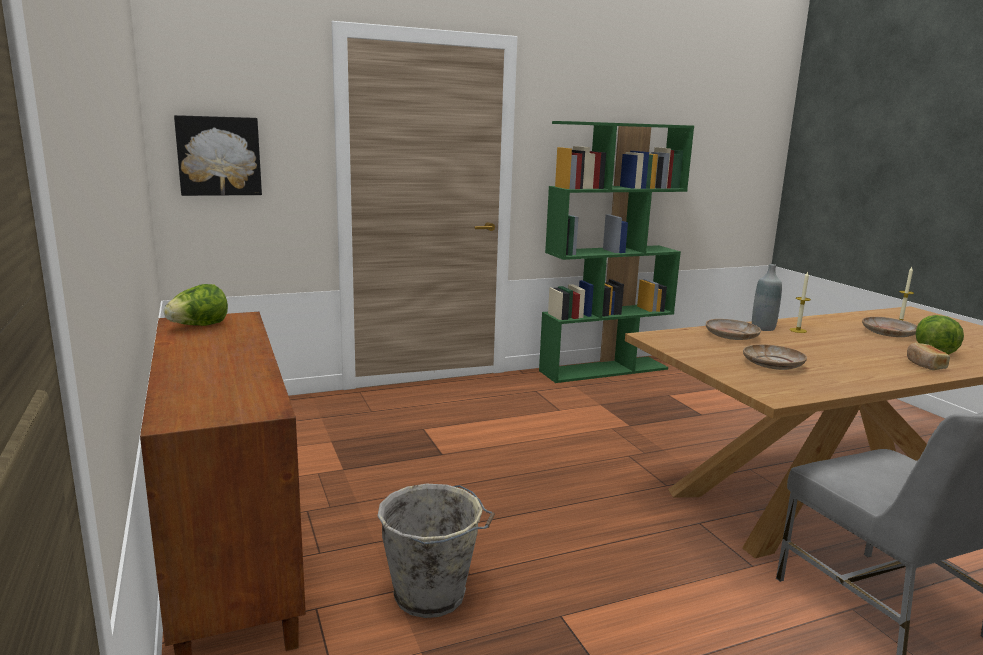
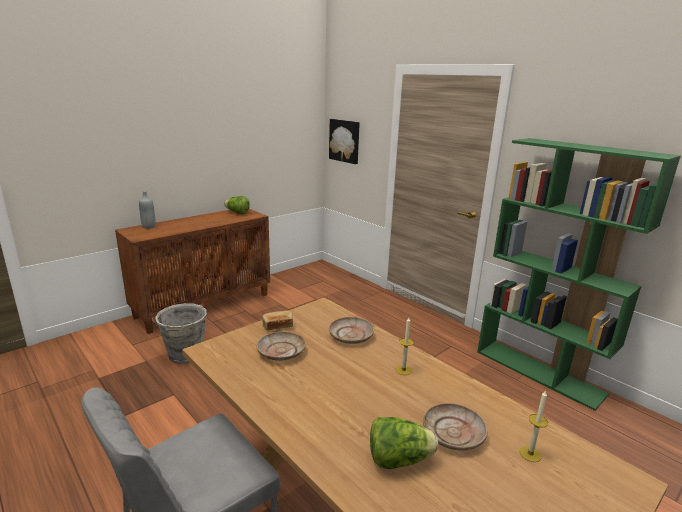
camera: 70 degrees right, 5 degrees up
(763, 328) = (393, 351): grey bottle -> grey bottle (149, 227)
(924, 365) = (334, 442): bread -> bread (278, 326)

